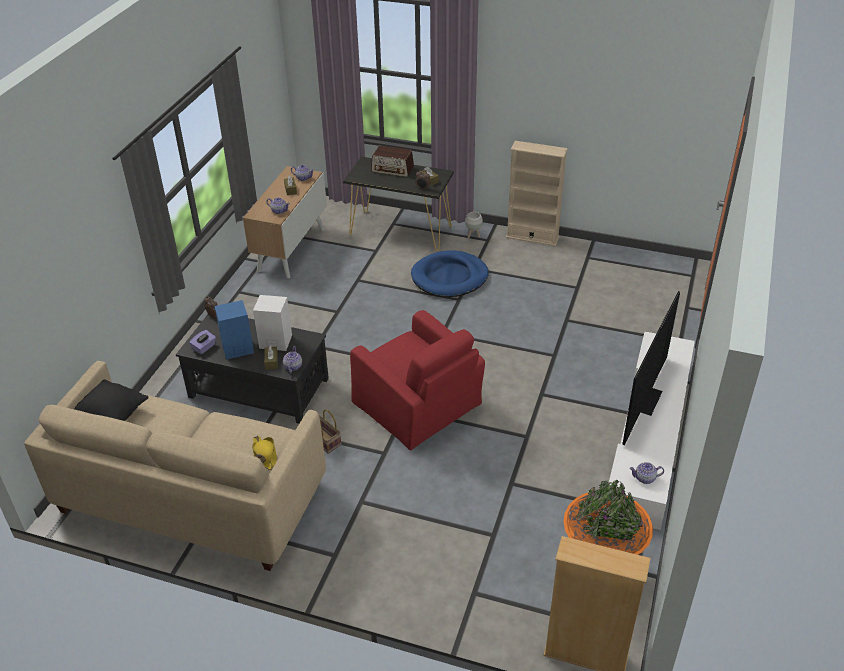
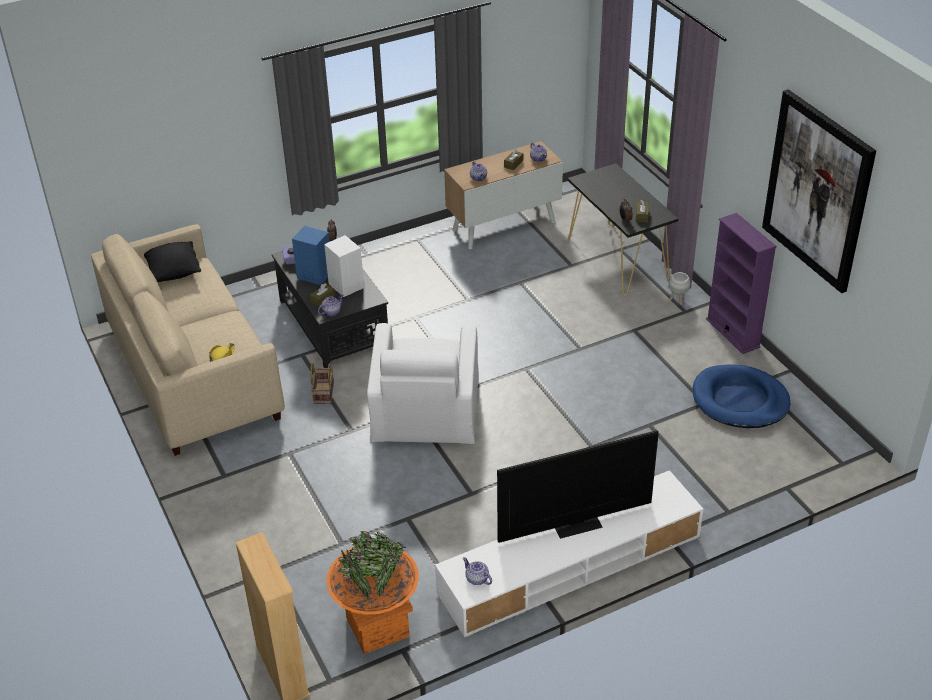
camera: 45 degrees right, 0 degrees up
(392, 169) = (624, 189): radio -> none
(418, 404) = (426, 411): red armchair -> white armchair
(449, 277) = (601, 325): blue dog bed -> blue dog bed (740, 400)
(532, 237) = (732, 333): beige bookcase -> purple bookcase
(606, 85) = (817, 191): none -> picture

